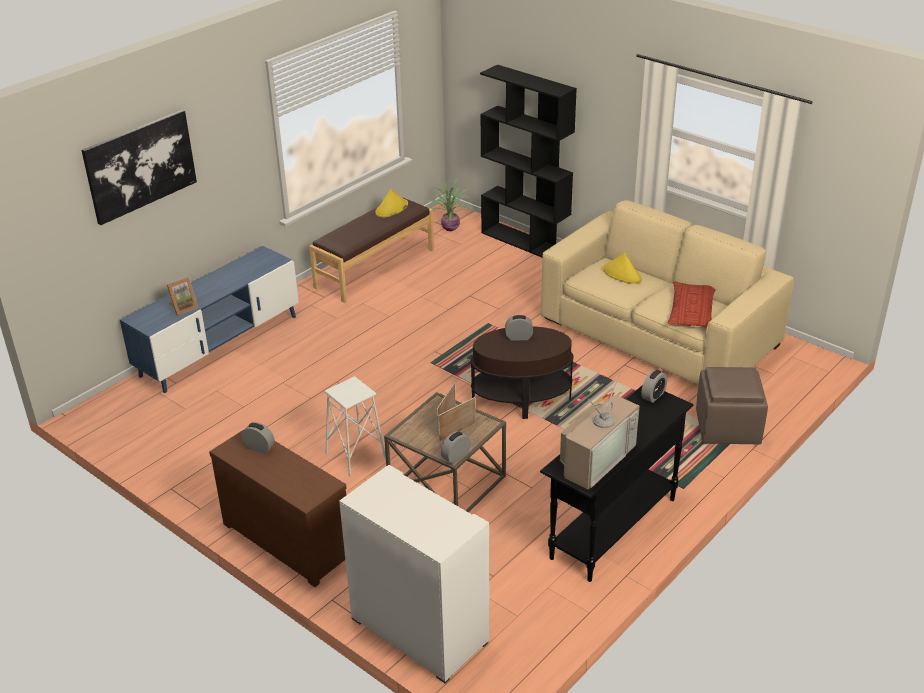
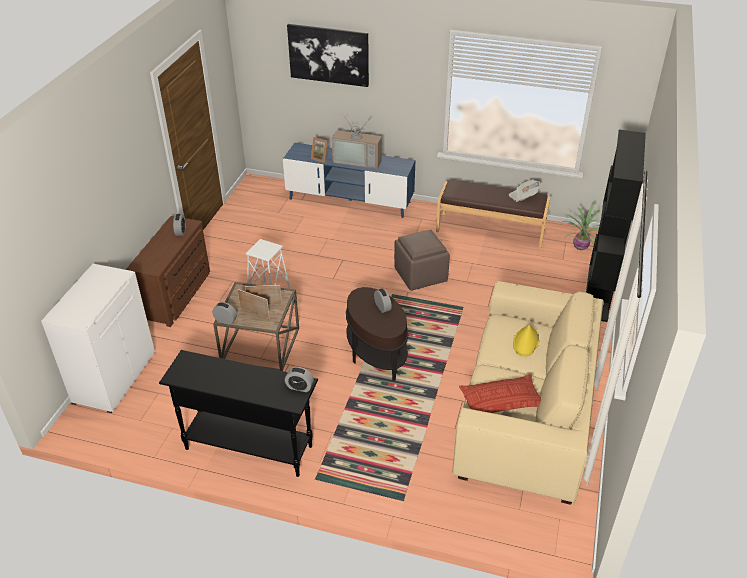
camera: 65 degrees right, 5 degrees up
(391, 209) = (523, 197): yellow hat -> newspaper
(596, 458) = (204, 374): television -> television (358, 160)
(728, 428) = (414, 492): brown ottoman -> brown ottoman (420, 275)

